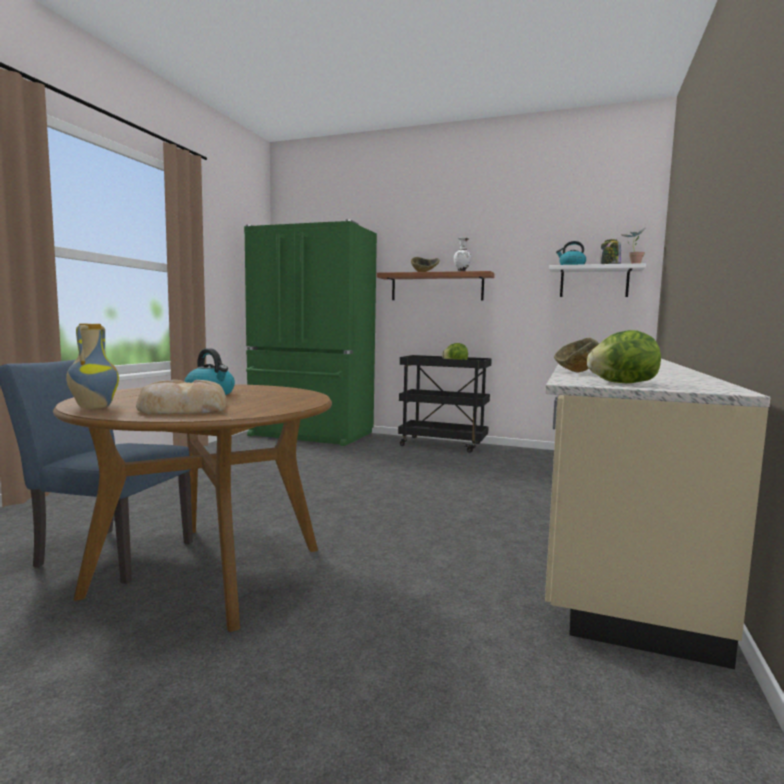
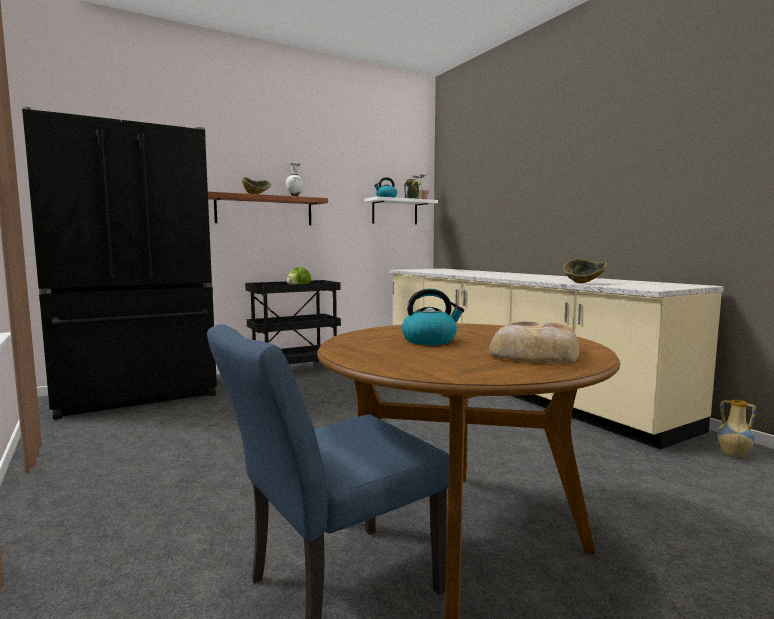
camera: 50 degrees left, 0 degrees up
(93, 407) = (496, 373): vase -> vase (733, 455)
(310, 435) = (138, 396): green fridge -> black fridge
(622, 383) = (657, 286): lettuce -> none

